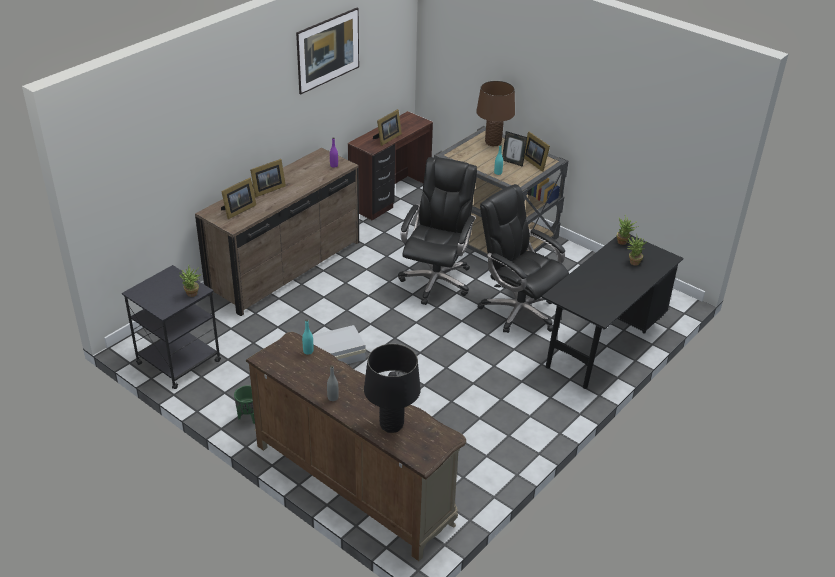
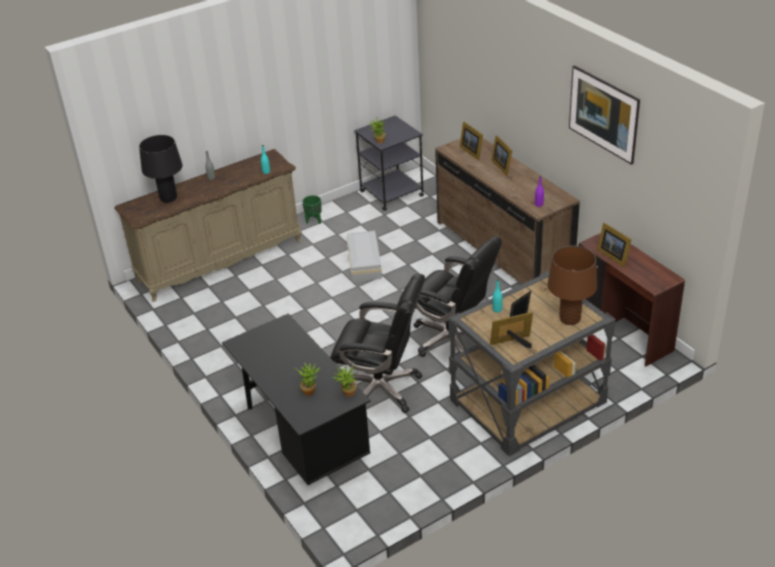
camera: 110 degrees right, 0 degrees up
(518, 311) = (380, 389): black office chair -> black office chair turned 45 degrees clockwise

